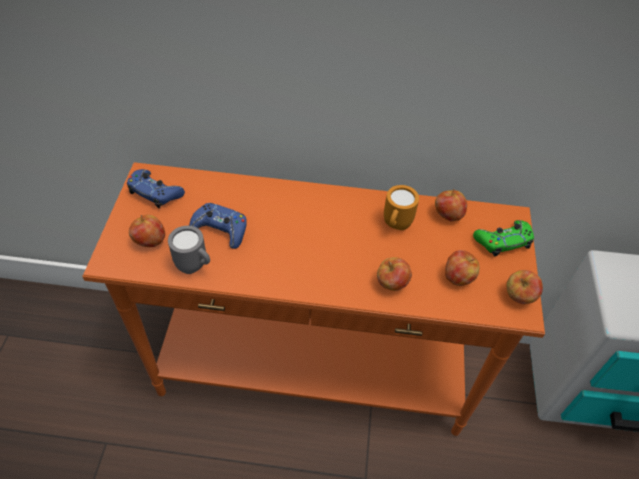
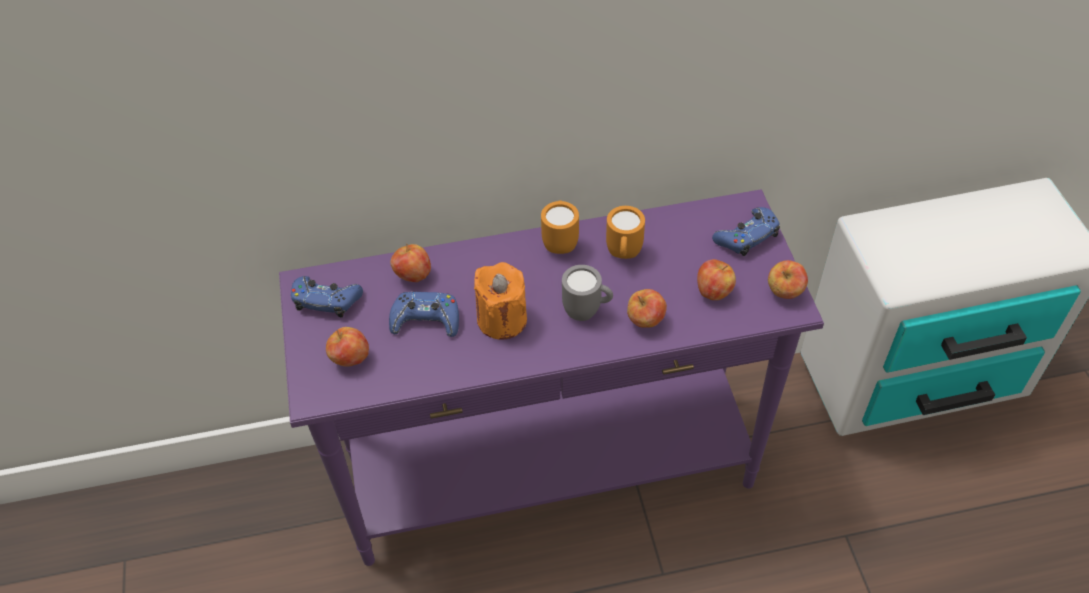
camera: 15 degrees left, 0 degrees up
(195, 267) = (418, 371): grey mug -> grey mug (587, 311)
(278, 247) = (502, 319): none -> orange candle
(314, 371) = (552, 471): orange console table -> purple console table
(349, 201) = (560, 242): none -> orange mug
(447, 215) = (676, 225): apple -> apple (413, 275)
(503, 241) = (746, 237): green game controller -> blue game controller

